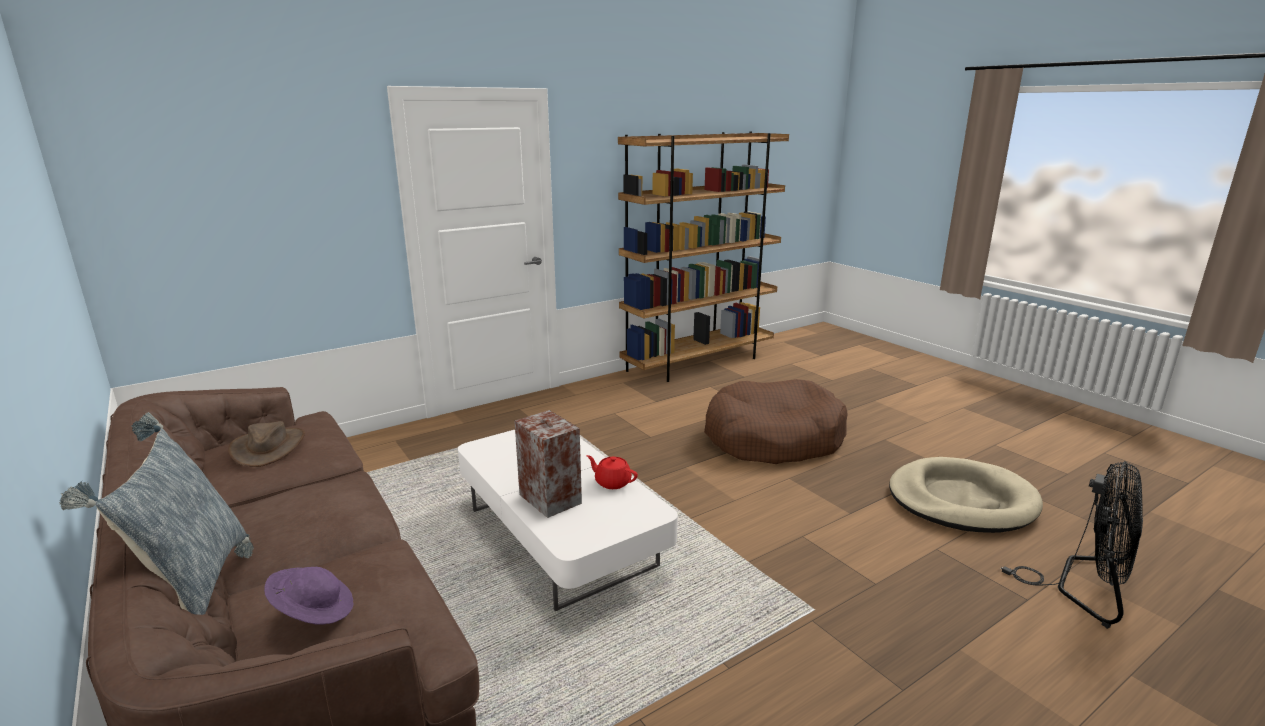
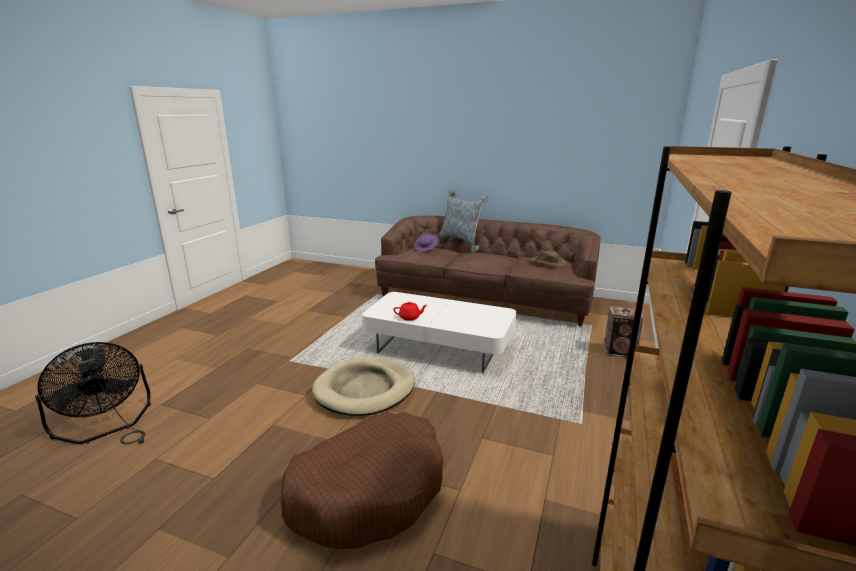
camera: 145 degrees right, 0 degrees up
(549, 498) = (428, 304): speaker -> speaker (620, 352)
(961, 500) = (166, 477): beige dog bed -> beige dog bed (365, 390)
(1083, 584) = (110, 427): black fan -> black fan turned 45 degrees clockwise

